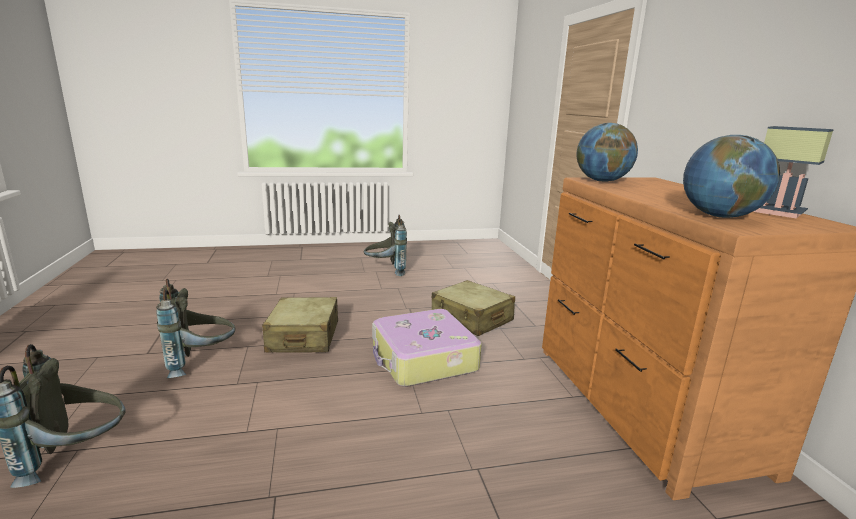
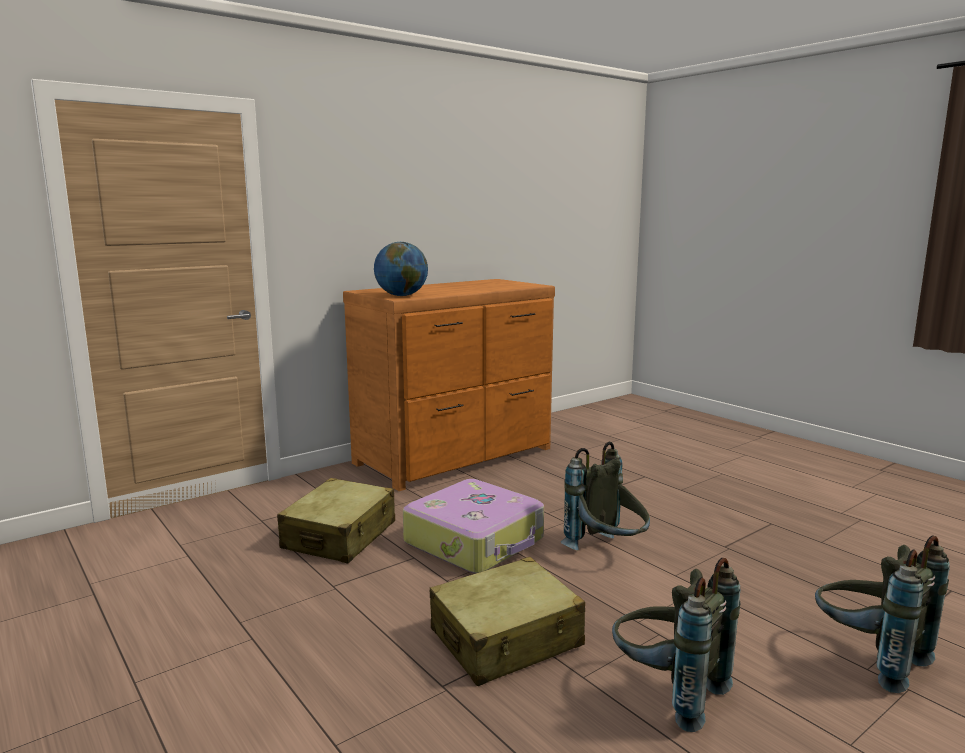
camera: 115 degrees left, 5 degrees down
(386, 271) = (131, 667): grey backpack -> grey backpack (608, 552)
(719, 216) = (509, 286): globe -> none
(774, 212) = (475, 282): table lamp -> none

